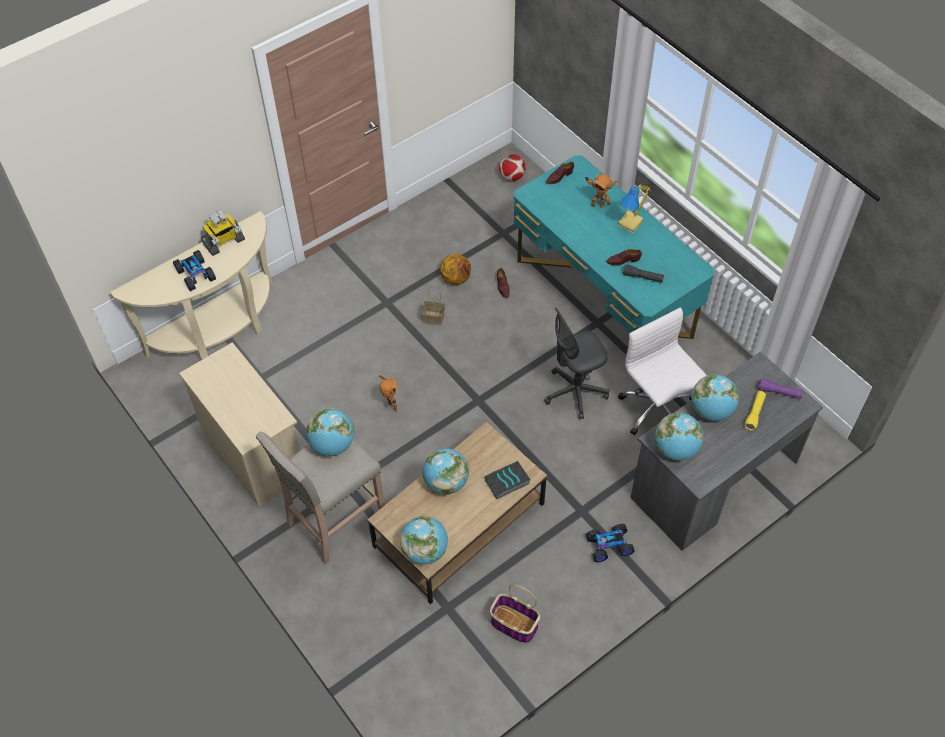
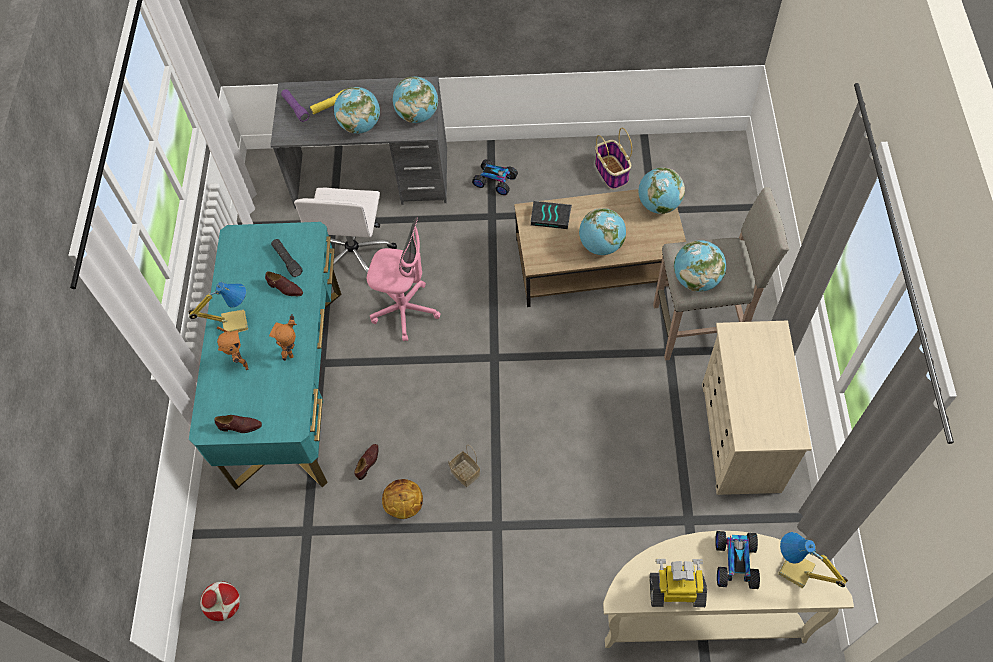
camera: 140 degrees left, 5 degrees up
(154, 290) = (796, 571): none -> table lamp
(391, 408) = (579, 401): toy robot -> toy robot (294, 351)
(575, 392) = (405, 311): grey office chair -> pink office chair

